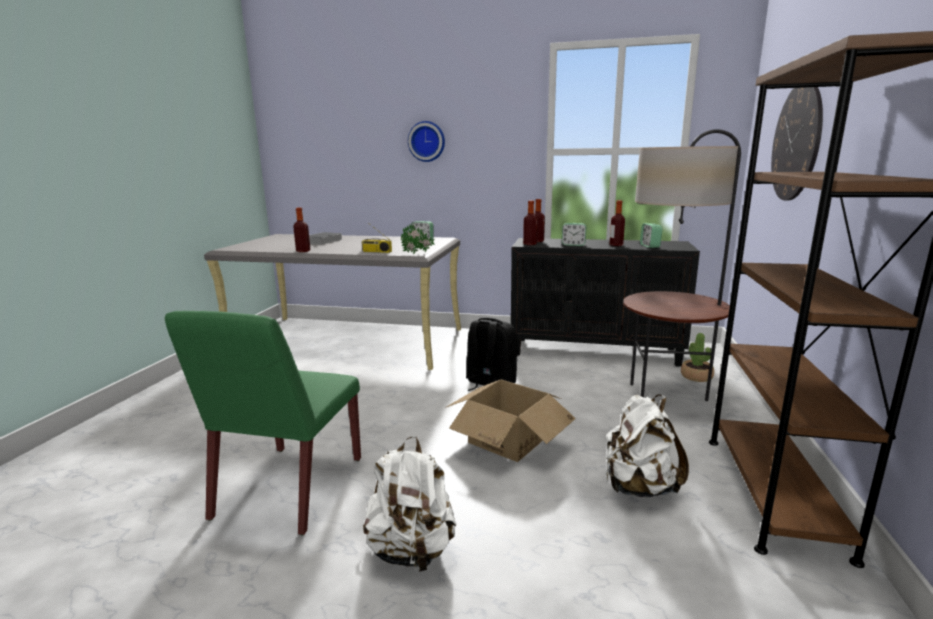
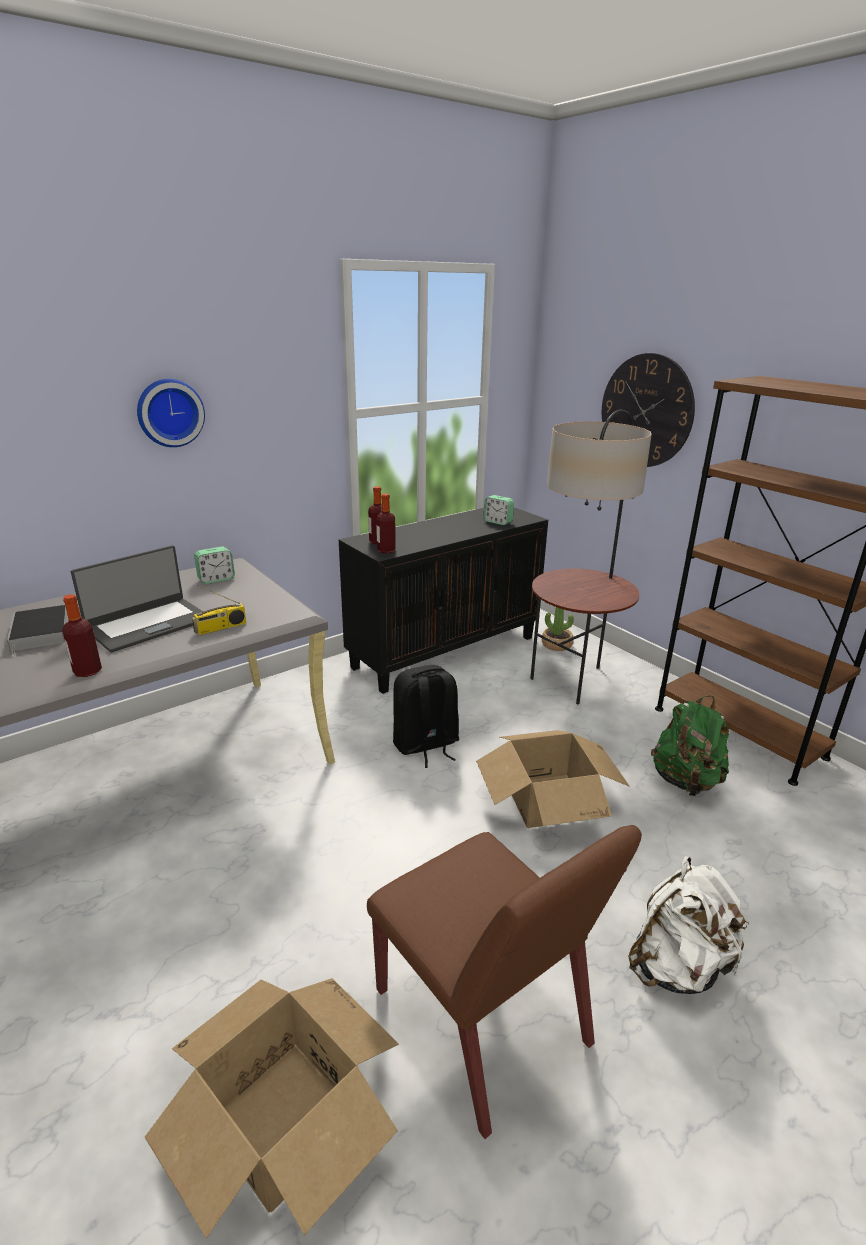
camera: 50 degrees left, 10 degrees up
(184, 459) = (283, 1119): none -> cardboard box
(289, 488) = (483, 1019): green chair -> brown chair
(357, 246) = (148, 624): none -> laptop
(417, 254) = (293, 613): potted plant -> none
(573, 245) = (430, 539): alarm clock -> none
(616, 245) = (467, 528): bottle -> none
(638, 487) = (685, 781): white backpack -> green backpack

